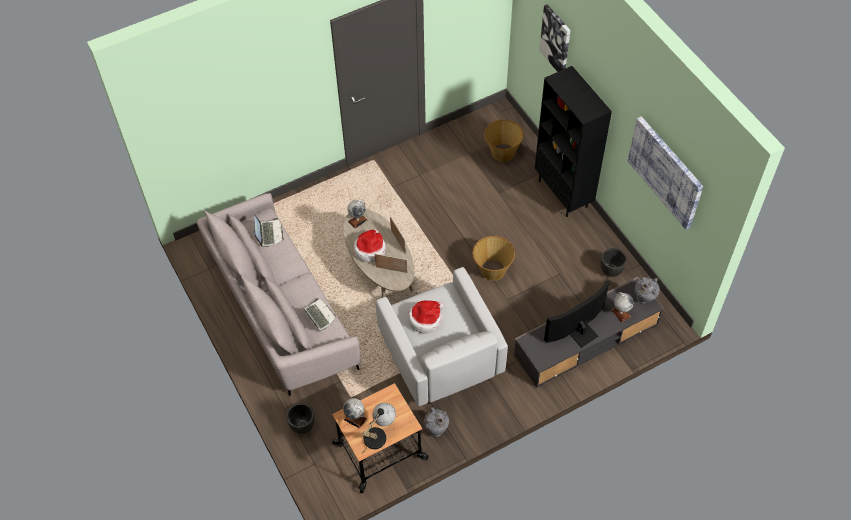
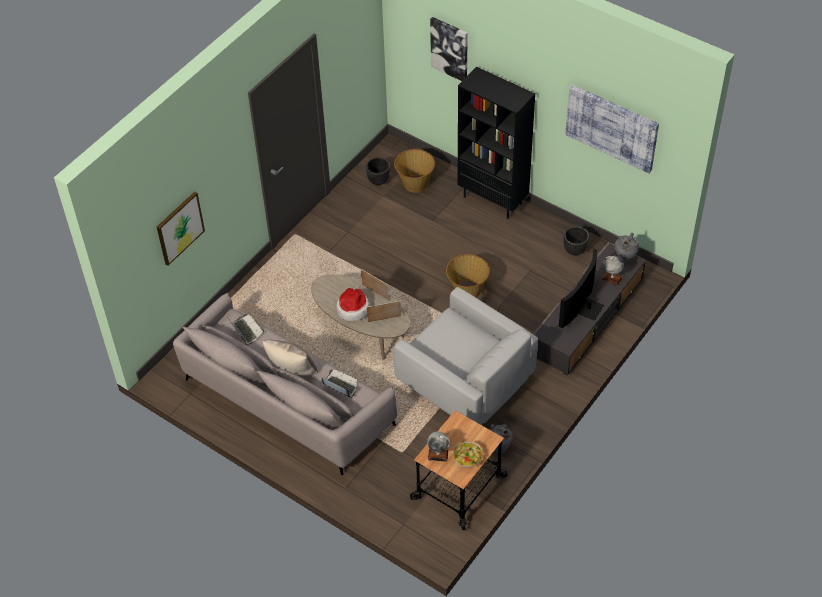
camera: 25 degrees left, 5 degrees down
(233, 122) = (179, 228): none -> picture
(285, 286) = (292, 371): none -> beige pillow
(302, 426) = (371, 496): black planter -> black planter (378, 181)
(357, 220) = (325, 288): globe -> none
(379, 434) = (467, 458): table lamp -> bowl
(425, 319) = (445, 347): hat -> none

